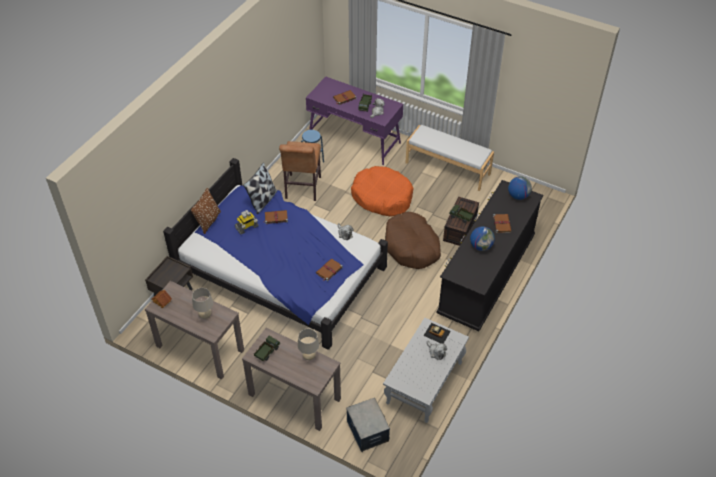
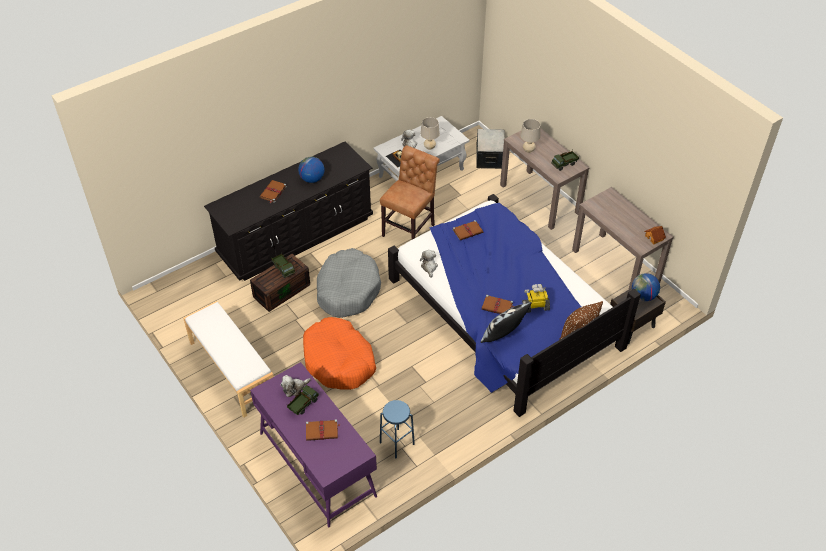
camera: 155 degrees left, 0 degrees up
(205, 315) = (613, 211): beige table lamp -> beige table lamp (429, 147)
(302, 189) = (429, 409): brown chair -> brown chair (410, 229)
(412, 247) = (347, 290): brown dog bed -> grey dog bed
(518, 196) = (230, 213): globe -> globe (643, 296)

